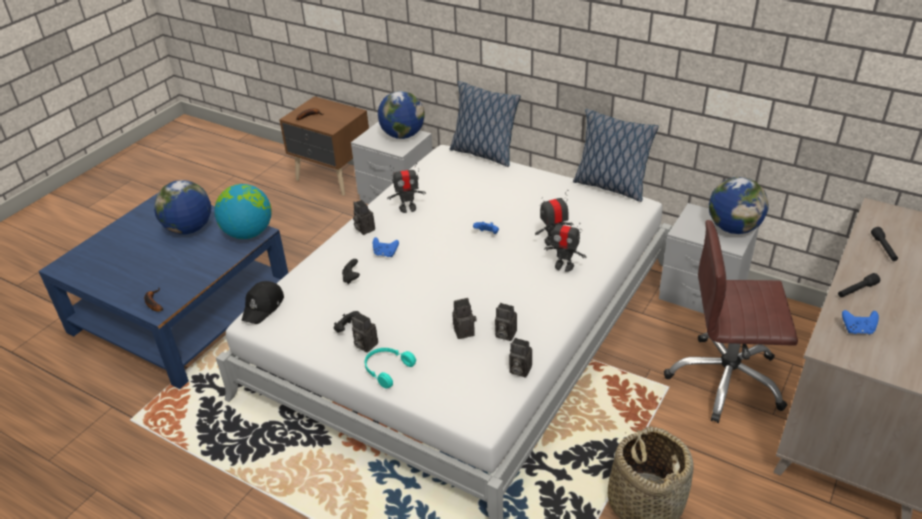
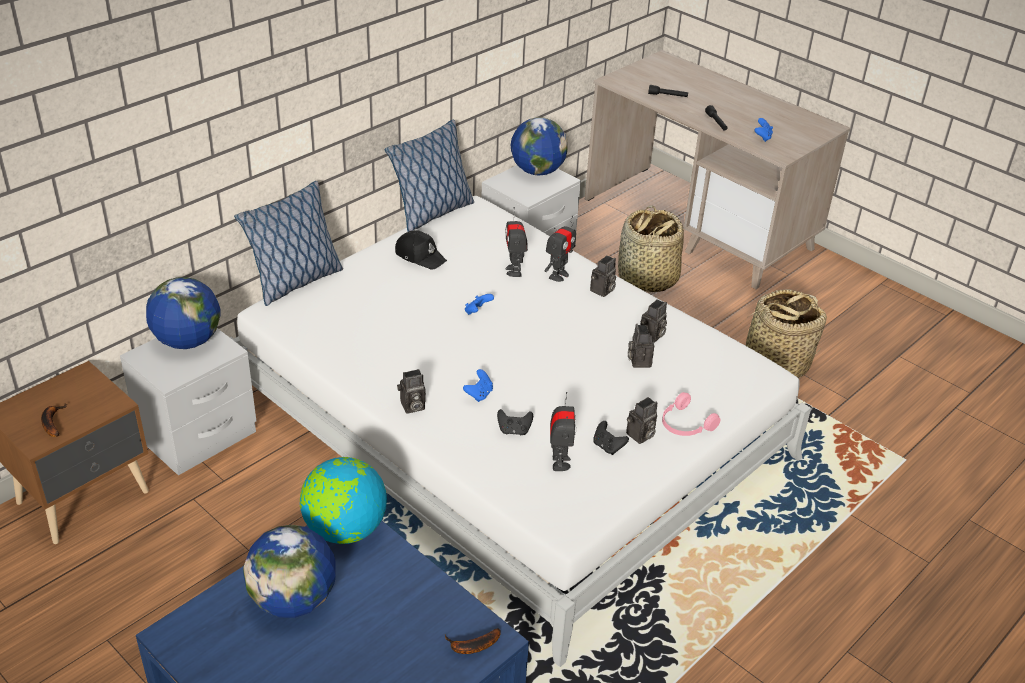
camera: 80 degrees left, 0 degrees up
(263, 307) = (541, 516): black cap -> black cap (420, 256)
(387, 369) = (685, 425): turquoise headphones -> pink headphones
(408, 208) = (385, 363): toy robot -> toy robot (559, 462)
(519, 370) = (706, 338): camera -> camera (602, 291)
(725, 380) = (647, 278): brown office chair -> basket

